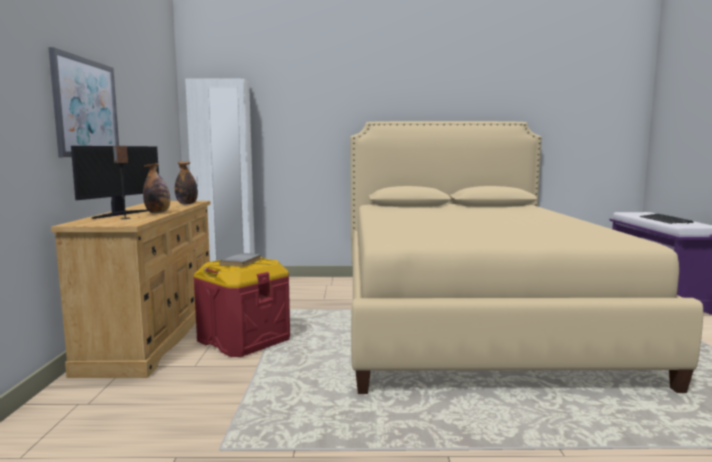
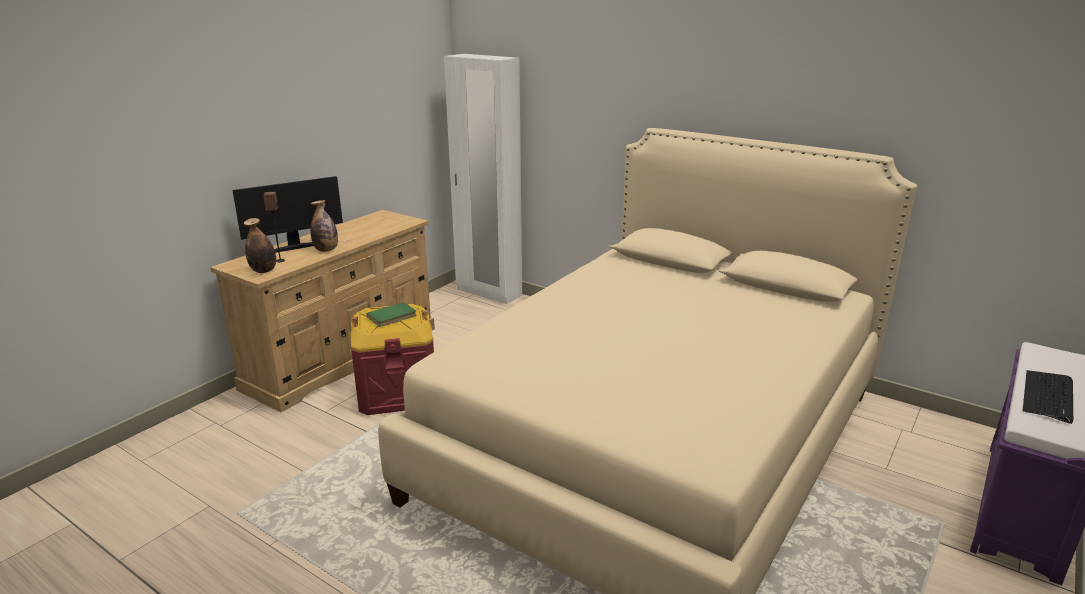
camera: 35 degrees right, 15 degrees up
(86, 108) = (268, 139): picture -> none
(187, 204) = (390, 228): bottle -> bottle (264, 271)
(242, 262) = (392, 317): grey book -> green book

